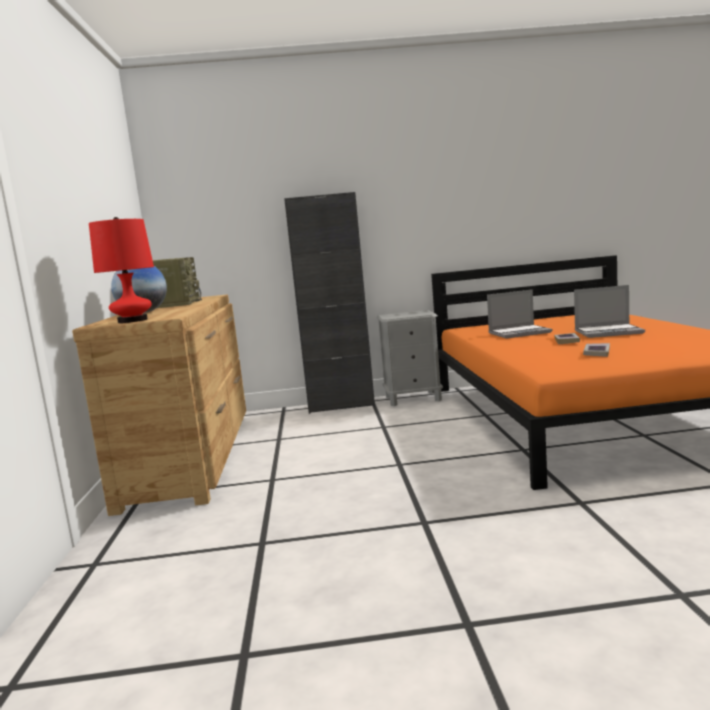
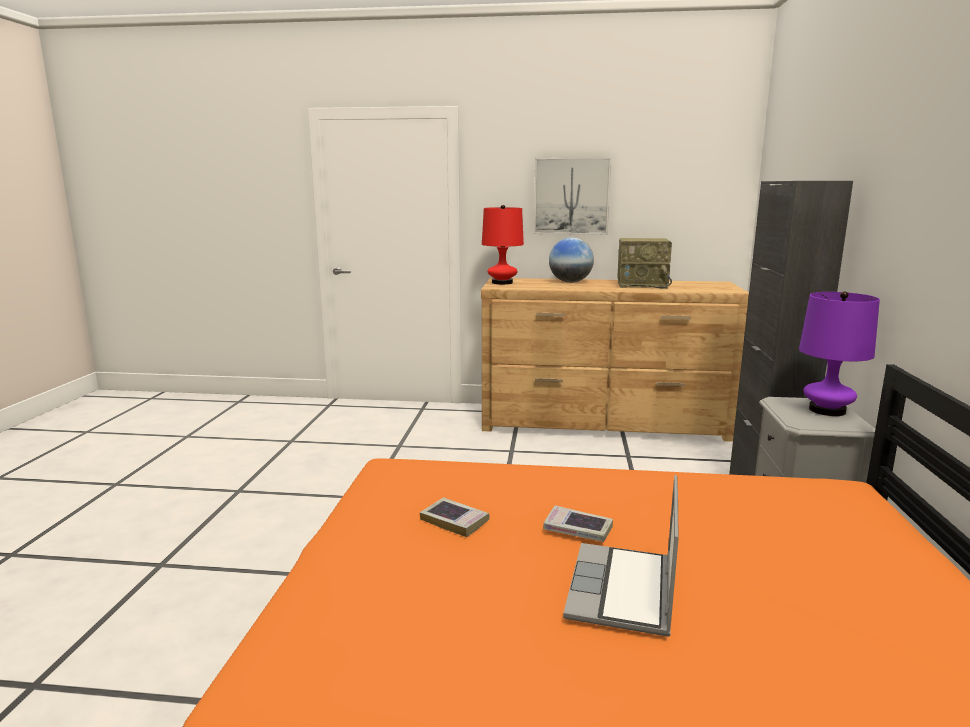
camera: 100 degrees right, 5 degrees up
(84, 218) = (571, 196): none -> picture
(401, 314) = (827, 410): none -> purple table lamp
(520, 333) = (719, 518): laptop -> none

